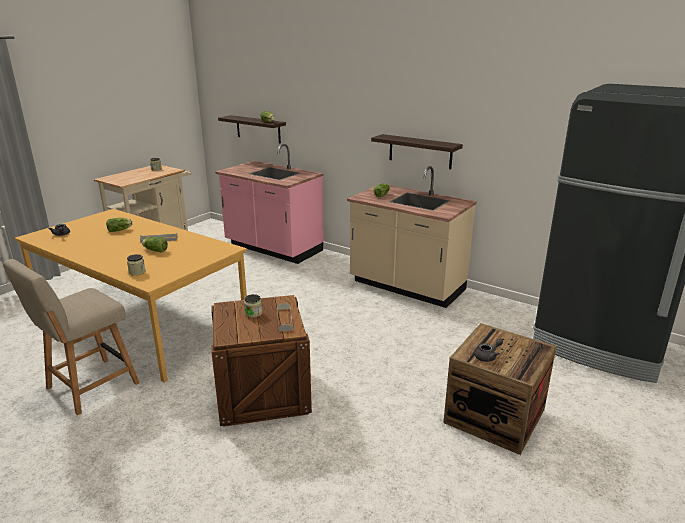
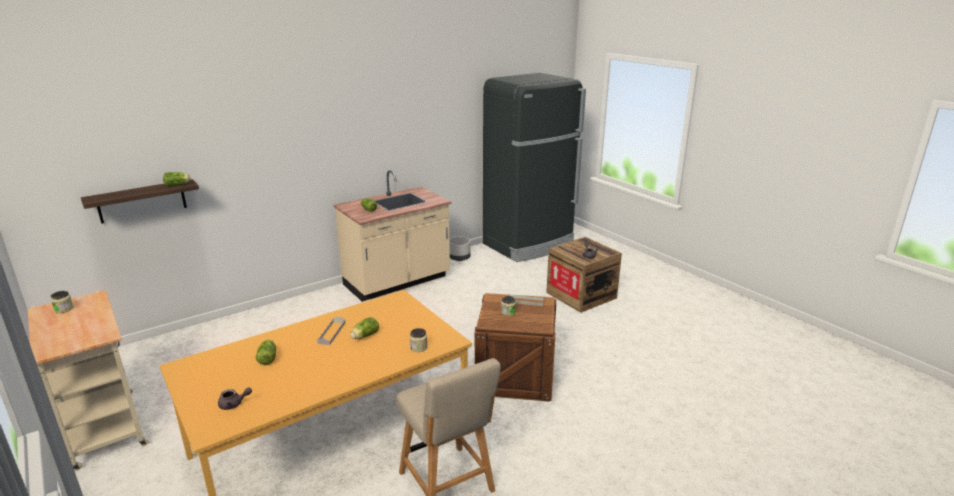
camera: 70 degrees left, 0 degrees up
(273, 248) = (230, 332): pink counter -> none
(420, 151) = (366, 161): shelf -> none
(495, 307) = (459, 259): none -> grey planter

